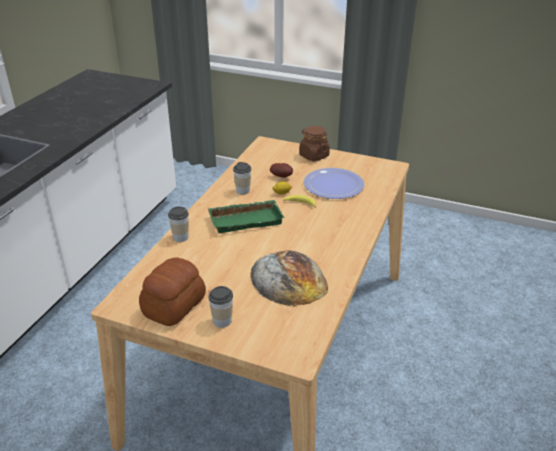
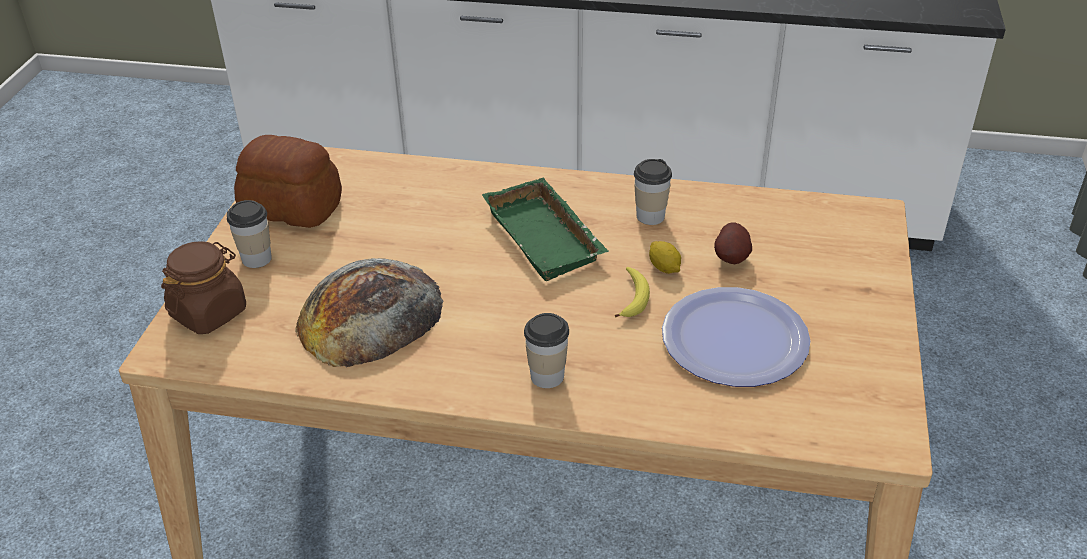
camera: 80 degrees right, 5 degrees up
(180, 237) = (471, 177): cup -> cup (547, 376)
(313, 156) = (858, 293): brown jar -> brown jar (209, 313)

